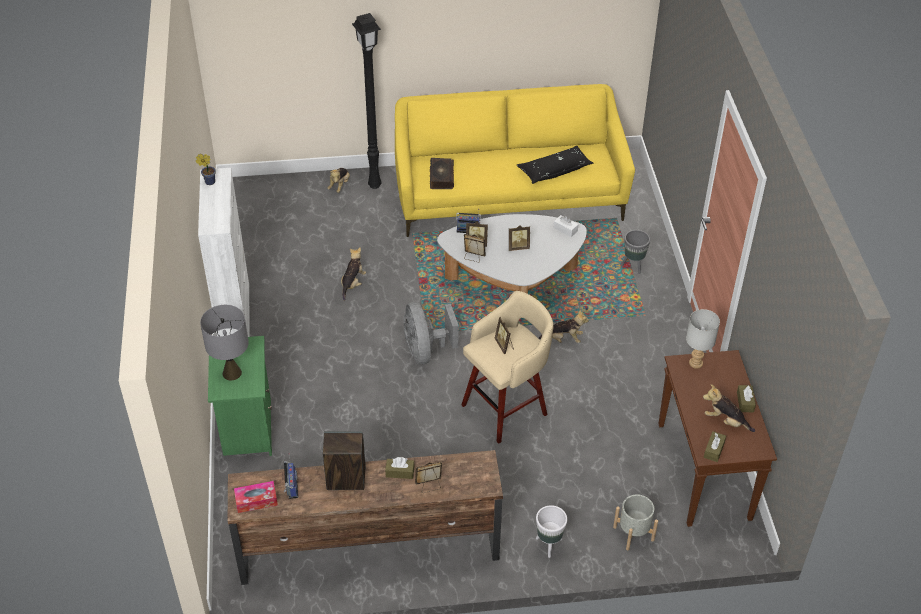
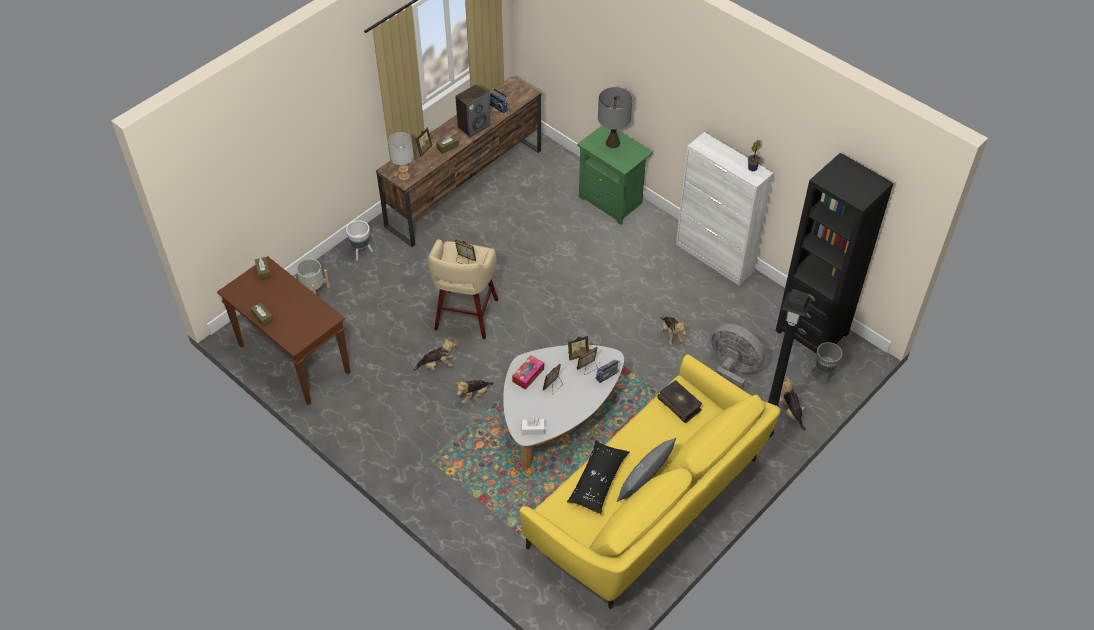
camera: 140 degrees right, 5 degrees up
(247, 220) = (812, 332): none -> black bookcase
(256, 500) = (509, 90): tissue box -> tissue box (528, 375)
(426, 351) = (562, 320): grey fan -> grey fan (732, 371)
(519, 155) = (644, 478): none -> grey pillow
(633, 266) = (477, 503): grey planter -> grey planter (823, 375)
(696, 363) = (317, 325): grey table lamp -> grey table lamp (404, 177)
(725, 421) = (268, 296): plush toy -> plush toy (437, 365)

